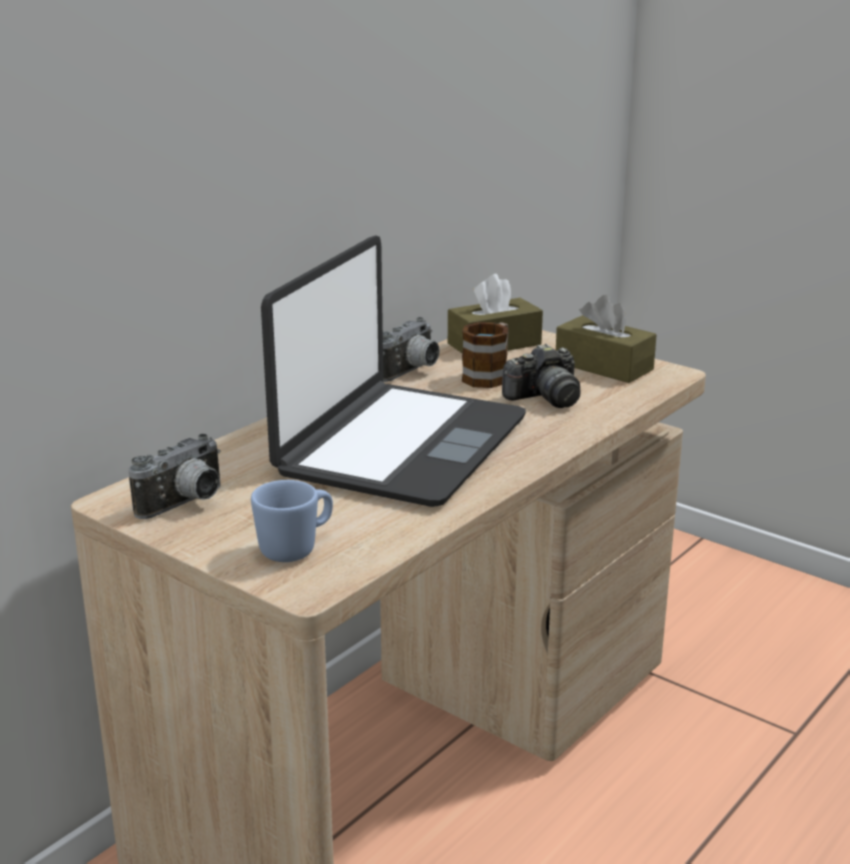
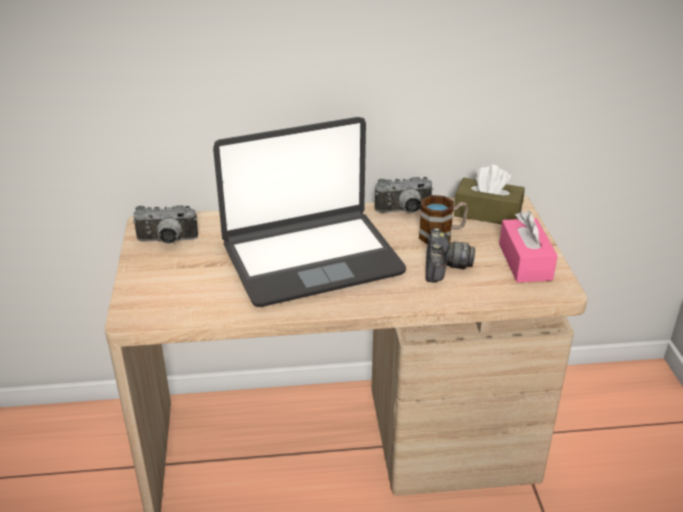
camera: 45 degrees right, 10 degrees up
(296, 548) = (164, 293): blue mug -> none
(545, 398) = (444, 267): camera -> camera turned 105 degrees counterclockwise
(603, 366) = (525, 262): brown tissue box -> pink tissue box

